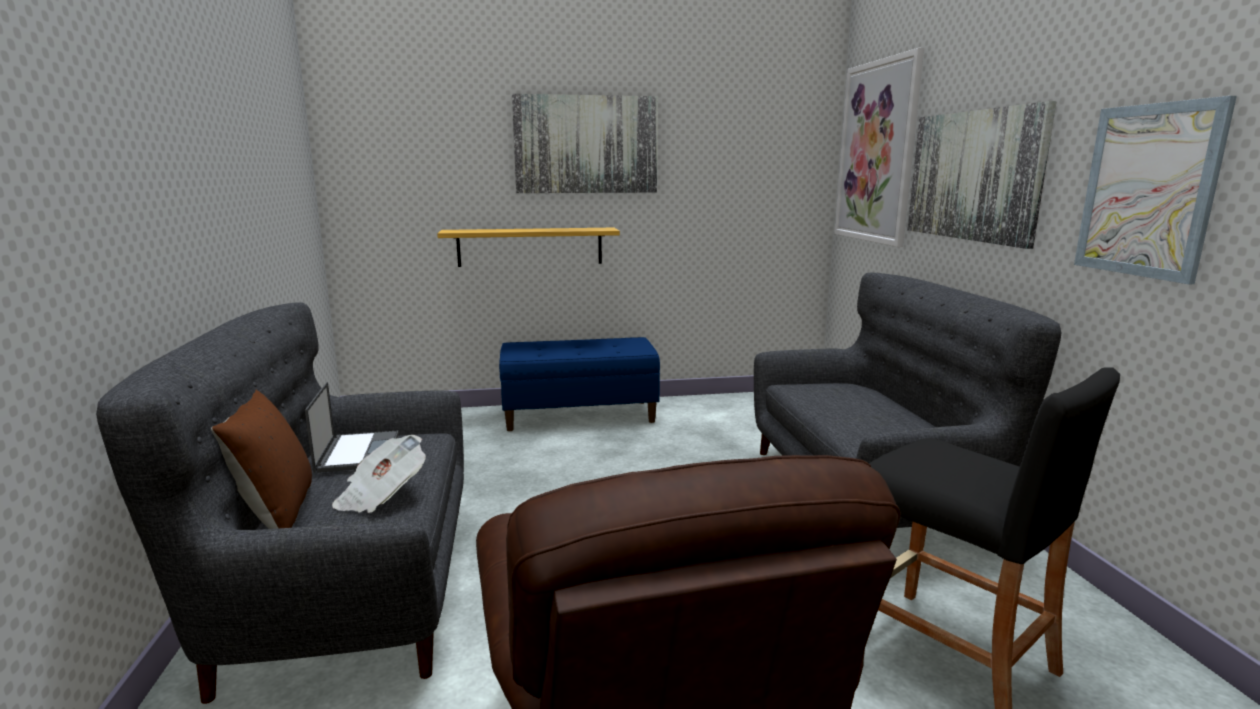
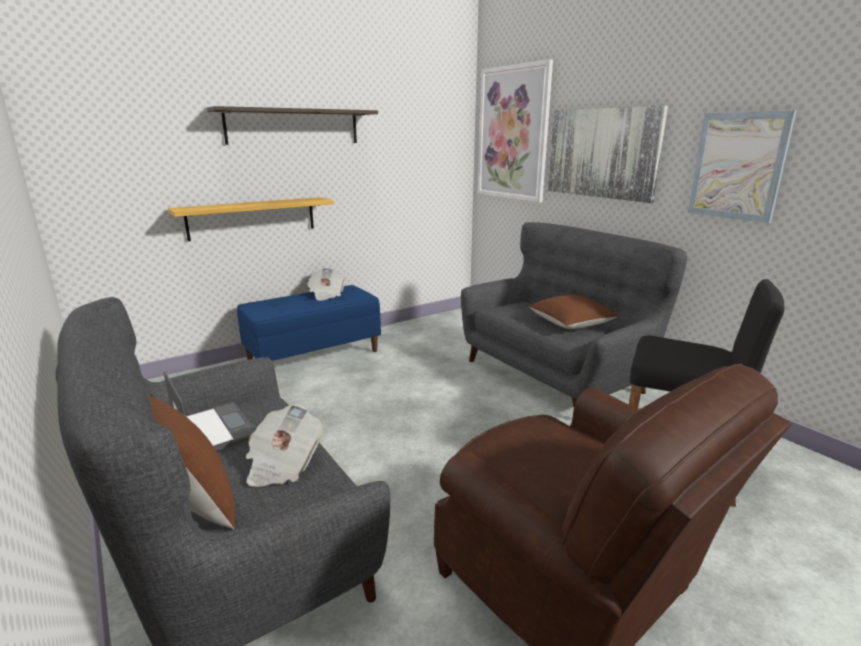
camera: 25 degrees left, 5 degrees up
(586, 145) = (293, 126): picture -> shelf
(604, 343) = (326, 294): none -> newspaper
(884, 418) = (570, 324): none -> brown pillow

